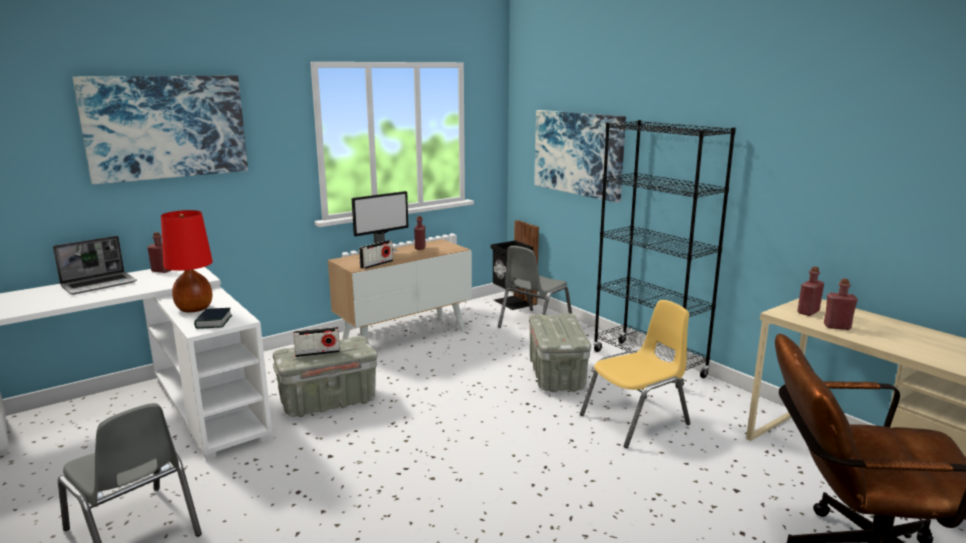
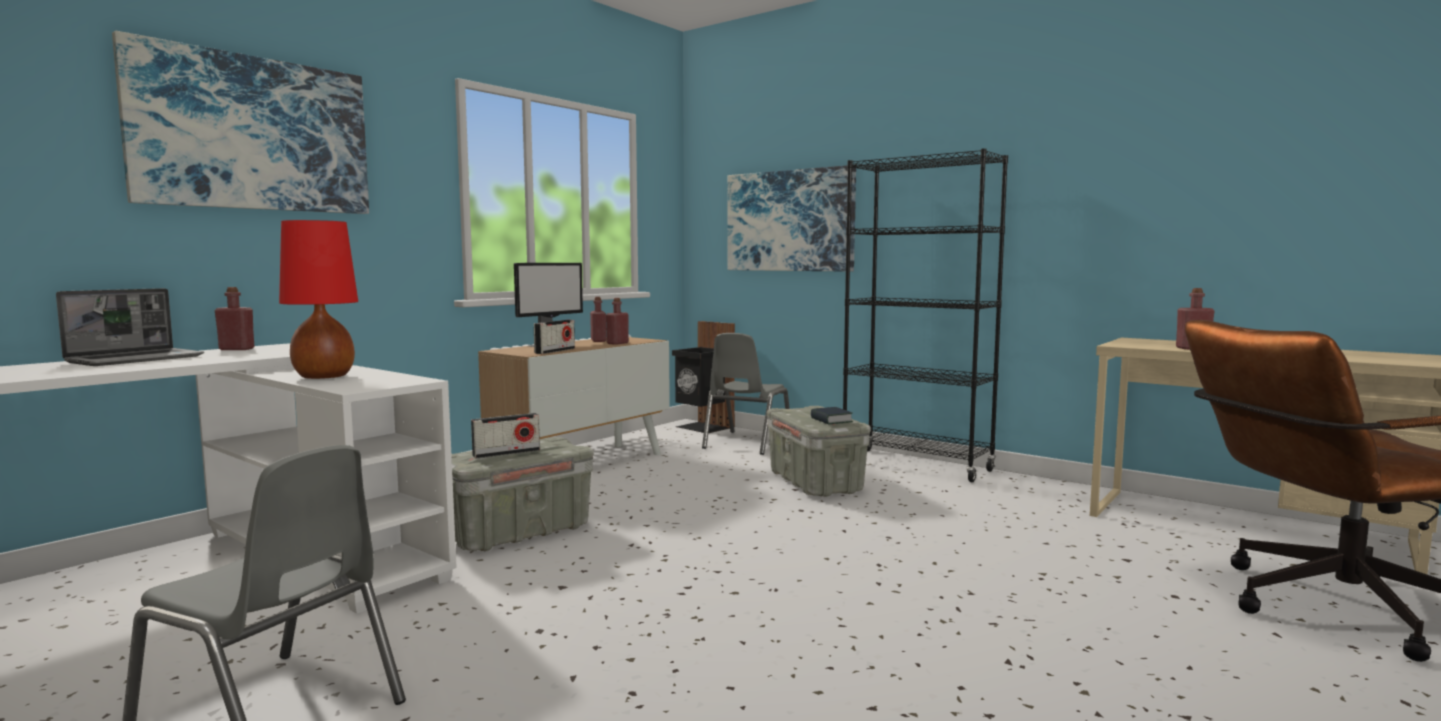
camera: 15 degrees left, 10 degrees down
(213, 322) = (371, 383): book -> book (831, 420)
(636, 420) = (949, 512): yellow chair -> none
(808, 312) = (1145, 343): red bottle -> red bottle (617, 343)

